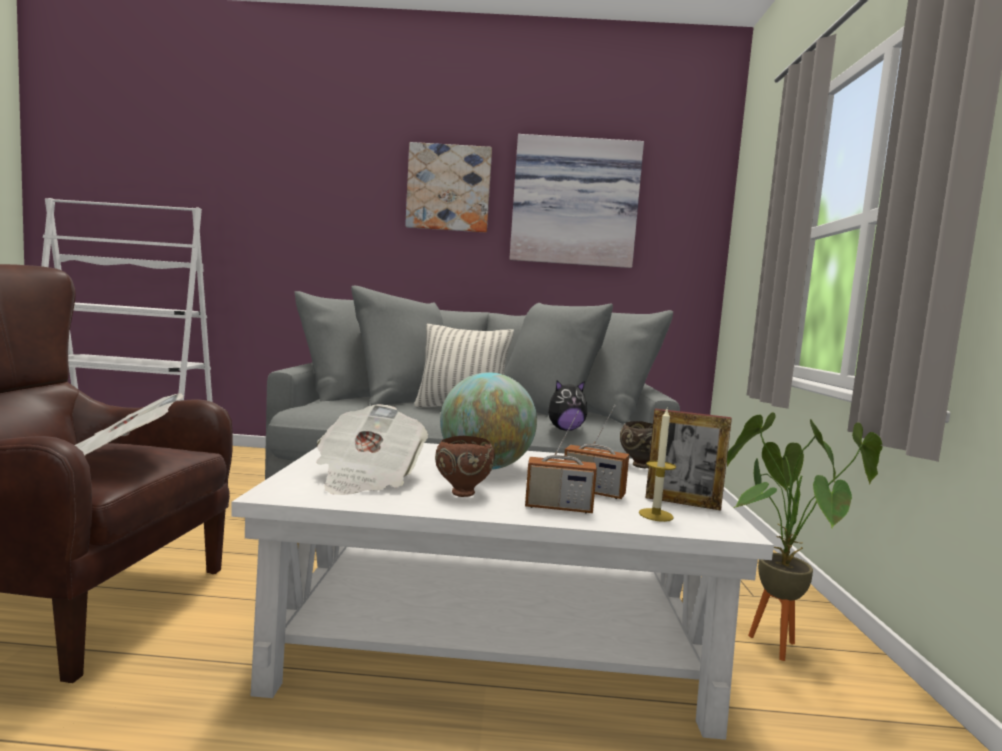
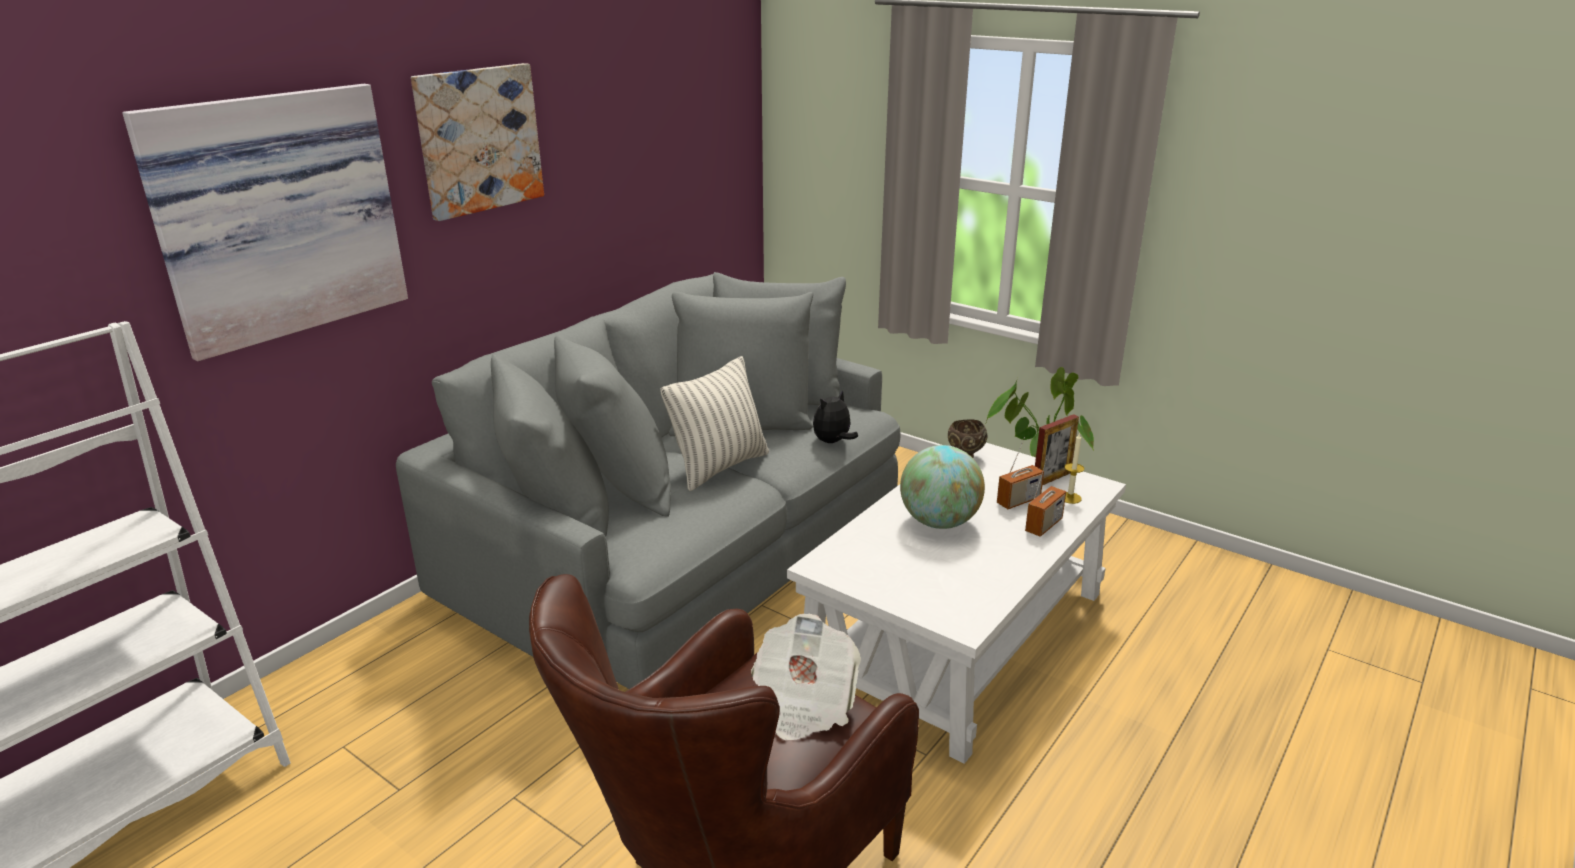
camera: 55 degrees left, 20 degrees up
(367, 478) = (944, 581): newspaper -> none
(462, 492) = (997, 551): brown bowl -> none
(565, 430) = (833, 442): plush toy -> plush toy turned 150 degrees counterclockwise
(574, 203) = (627, 123): picture -> picture (276, 215)

